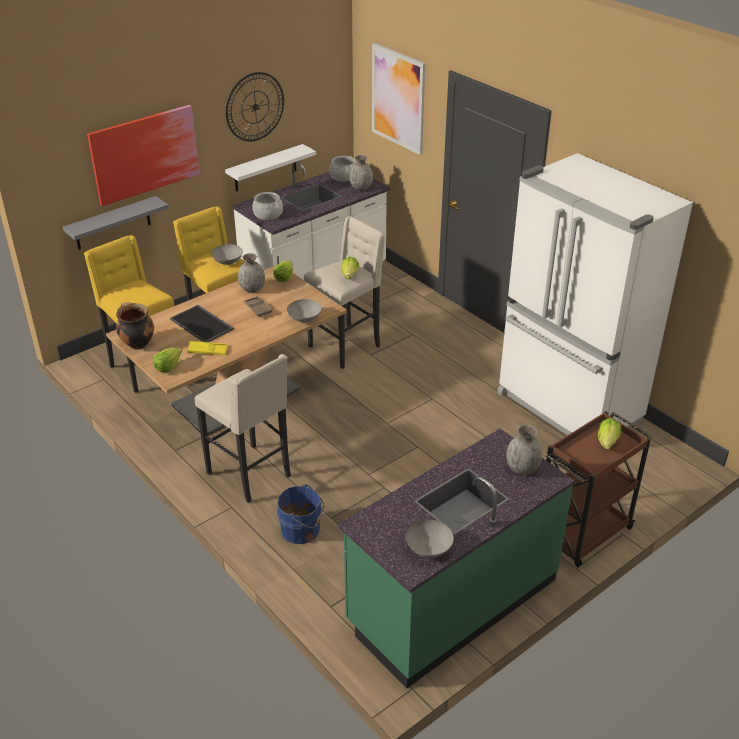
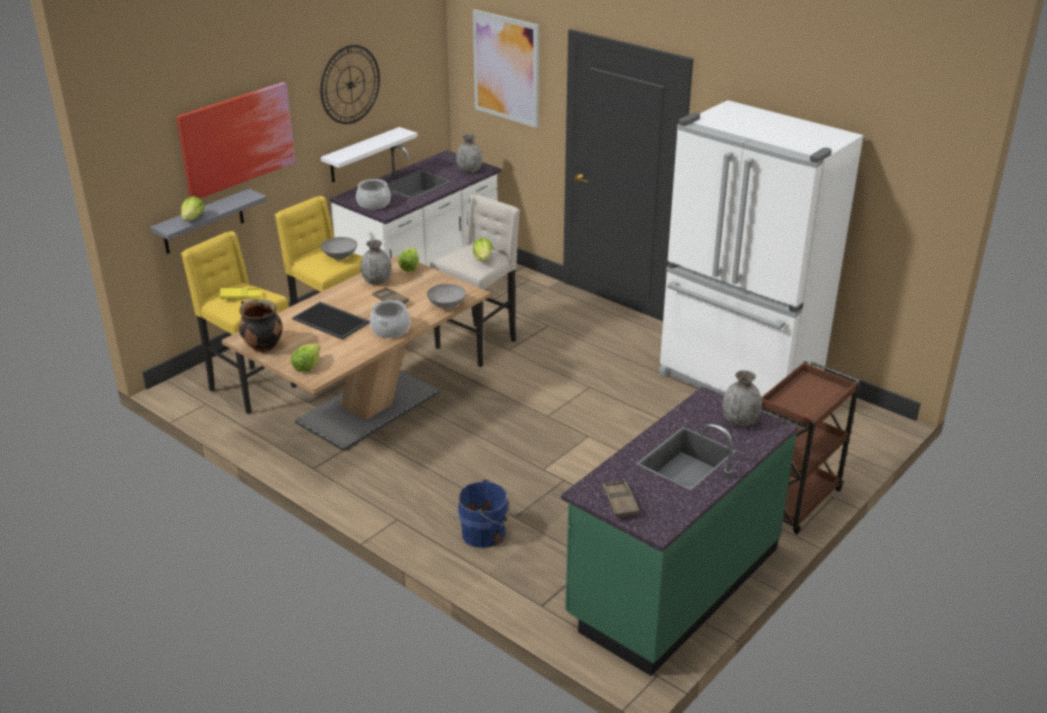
camera: 10 degrees left, 5 degrees down
(208, 351) = (347, 346): yellow tray -> yellow tray (241, 296)
(251, 475) = (410, 484): beige stool -> none
(343, 176) = (446, 161): cooking pot -> cooking pot (391, 330)
(387, 538) = (620, 502): none -> brown tray
(429, 549) = (669, 508): grey bowl -> none
(607, 442) = (815, 390): lettuce -> lettuce (193, 219)

